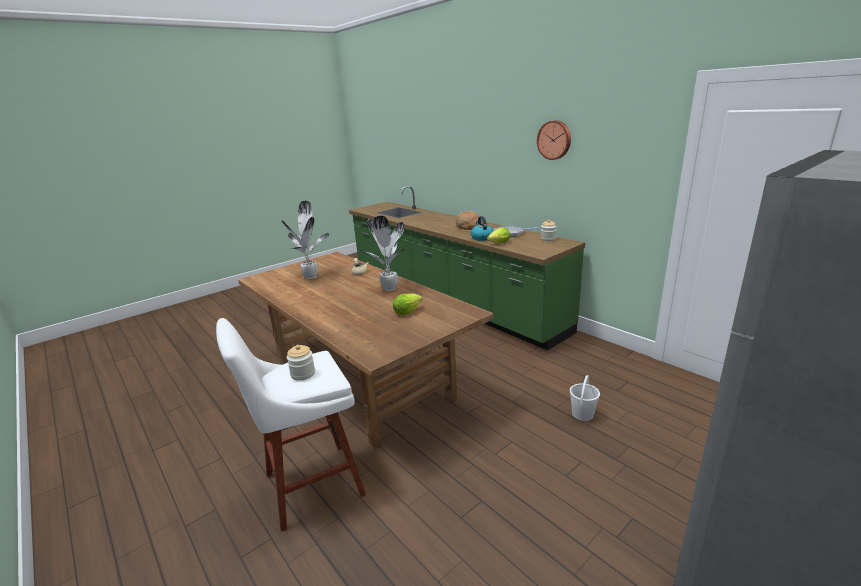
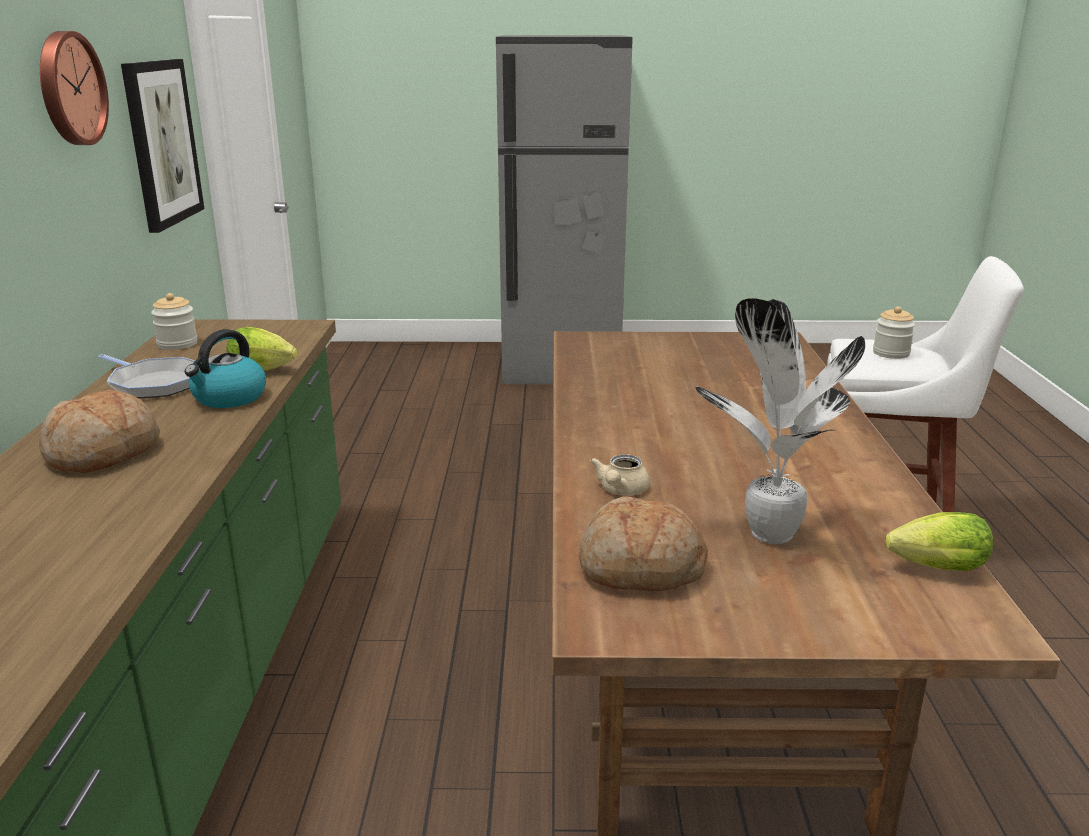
camera: 140 degrees left, 0 degrees up
(335, 263) = (640, 568): none -> bread
(389, 289) = (627, 415): potted plant -> none
(409, 311) = (659, 368): lettuce -> lettuce (932, 568)
(582, 414) = (470, 455): white bucket -> none
(619, 172) = (161, 143): none -> picture

